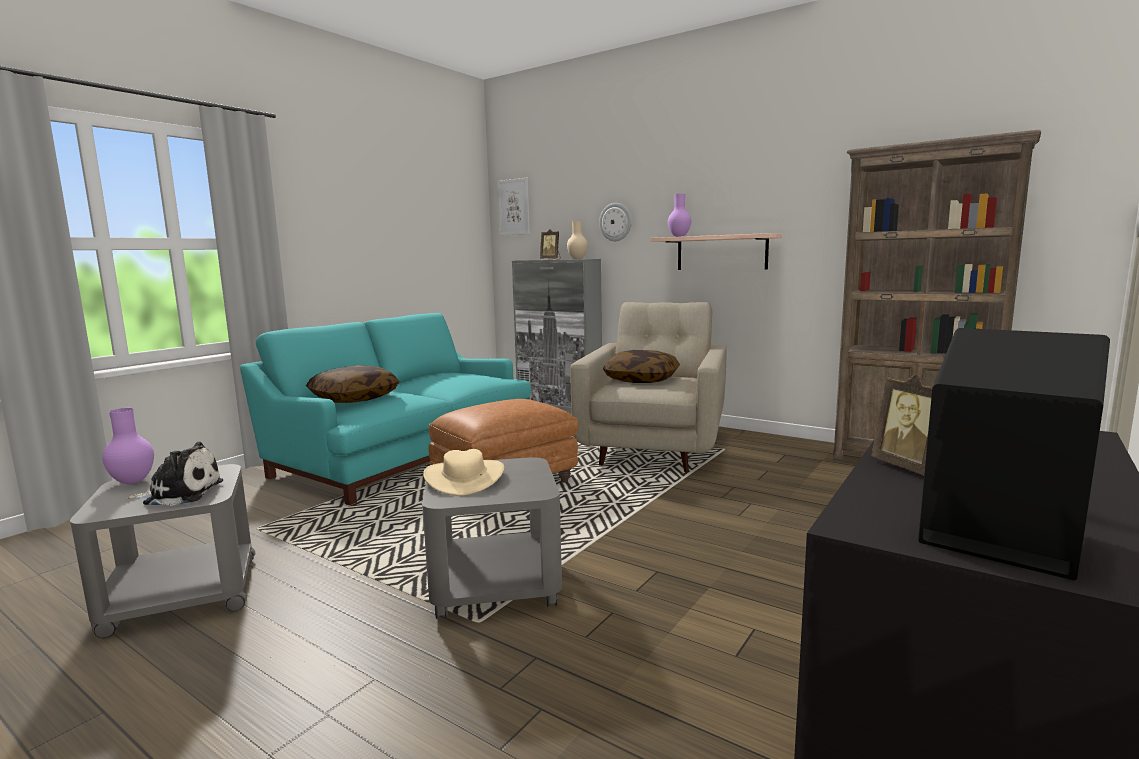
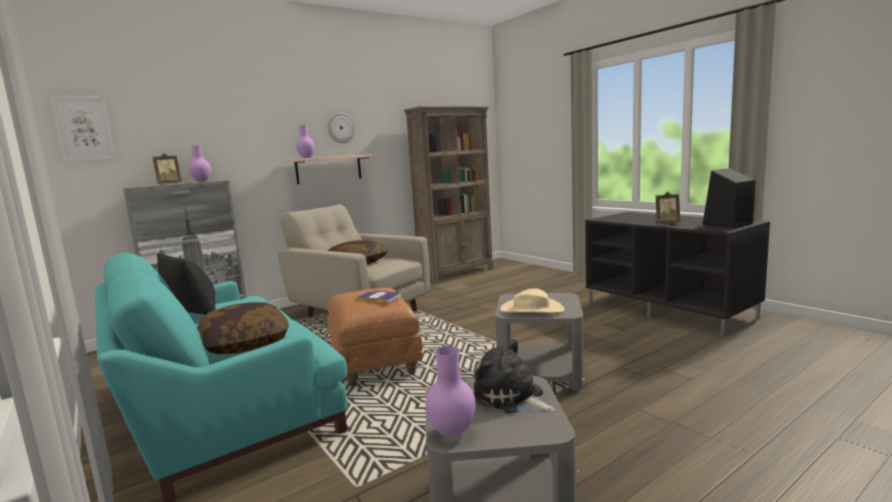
camera: 70 degrees left, 0 degrees up
(180, 493) = (511, 398): plush toy -> plush toy turned 60 degrees counterclockwise
(438, 375) = (193, 314): none -> black pillow
(496, 409) = (379, 297): none -> book
(577, 258) = (202, 181): beige vase -> purple vase
(615, 222) = (231, 146): wall clock -> wall clock (341, 128)

